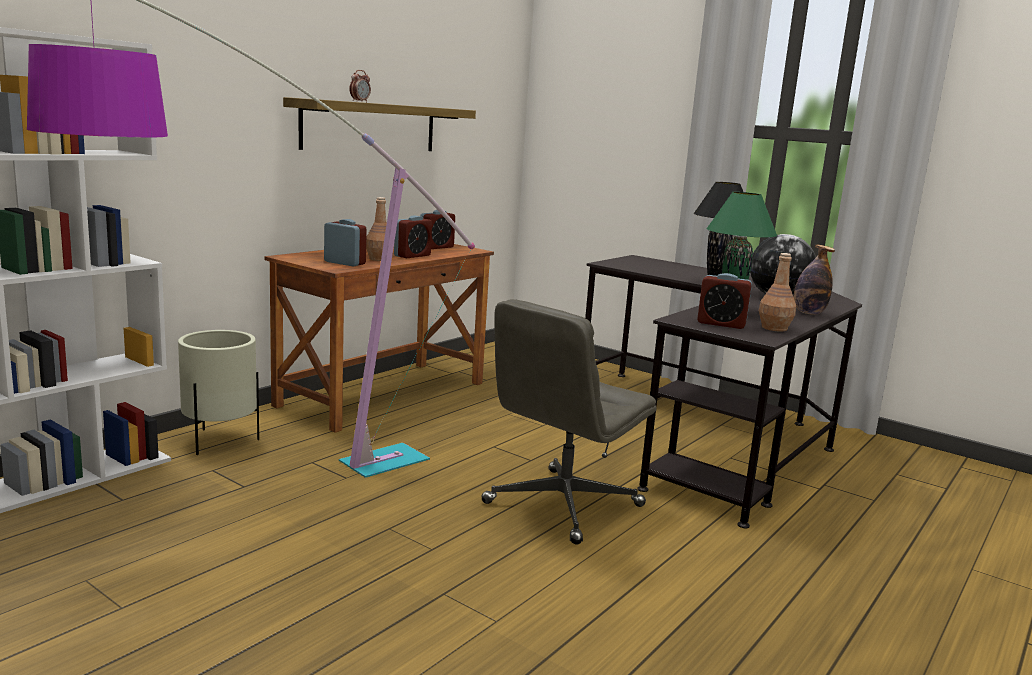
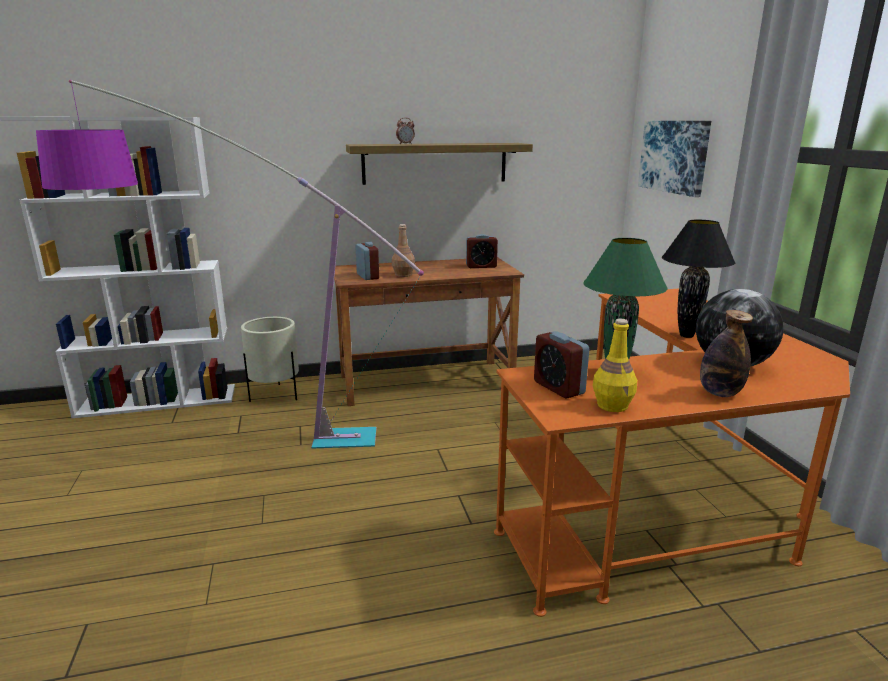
camera: 40 degrees right, 5 degrees up
(412, 256) = (438, 273): alarm clock -> none
(562, 505) = (406, 522): grey office chair -> none
(593, 130) = (674, 156): none -> picture
(711, 435) = (663, 497): black desk -> orange desk
(774, 328) = (612, 405): brown bottle -> yellow bottle

